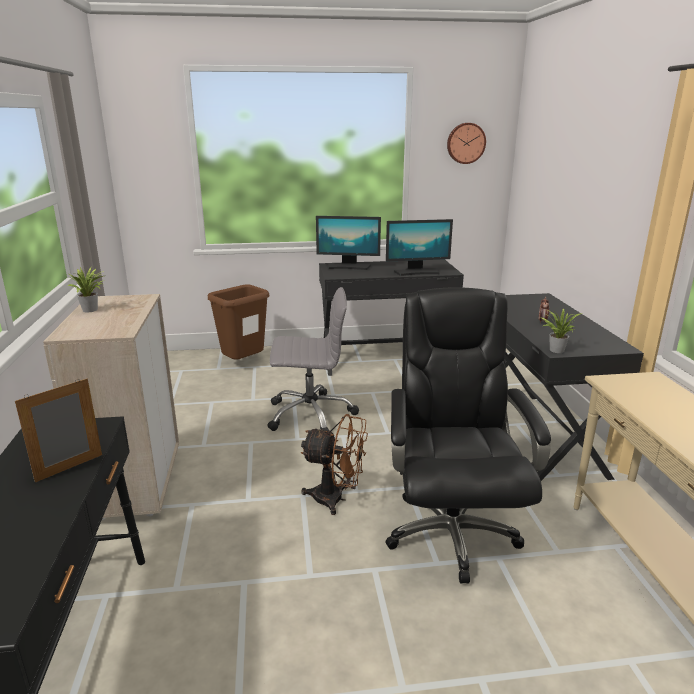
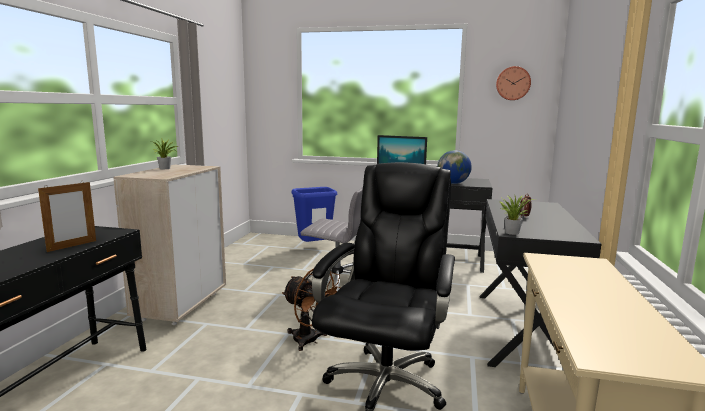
camera: 20 degrees right, 10 degrees down
(69, 468) = (72, 246): picture frame -> picture frame turned 150 degrees clockwise
(244, 364) = (315, 248): brown trash can -> blue trash can
(417, 272) = (453, 183): monitor -> globe

